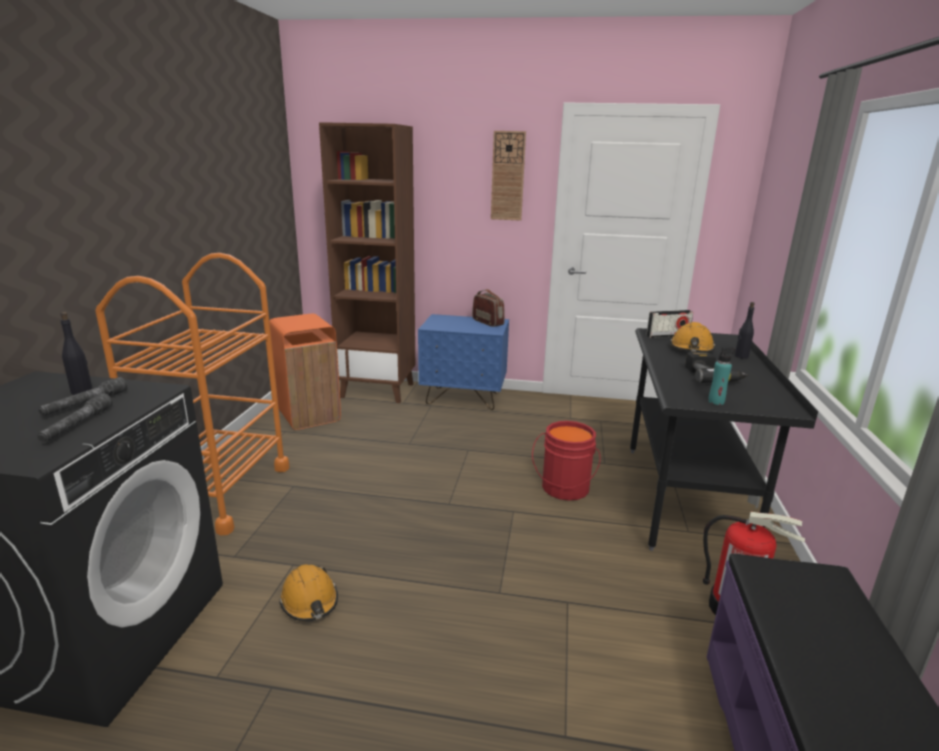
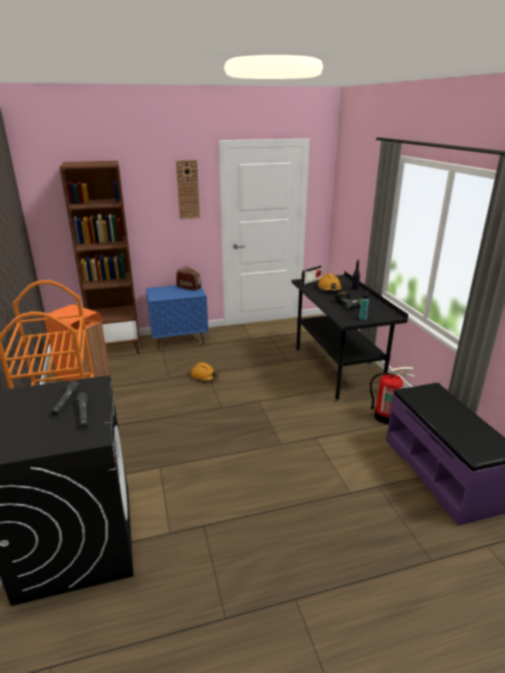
camera: 25 degrees left, 5 degrees up
(82, 391) = (48, 395): black bottle -> none
(310, 601) = (187, 481): orange hard hat -> orange hard hat (204, 376)
(564, 489) = (276, 381): red bucket -> none

